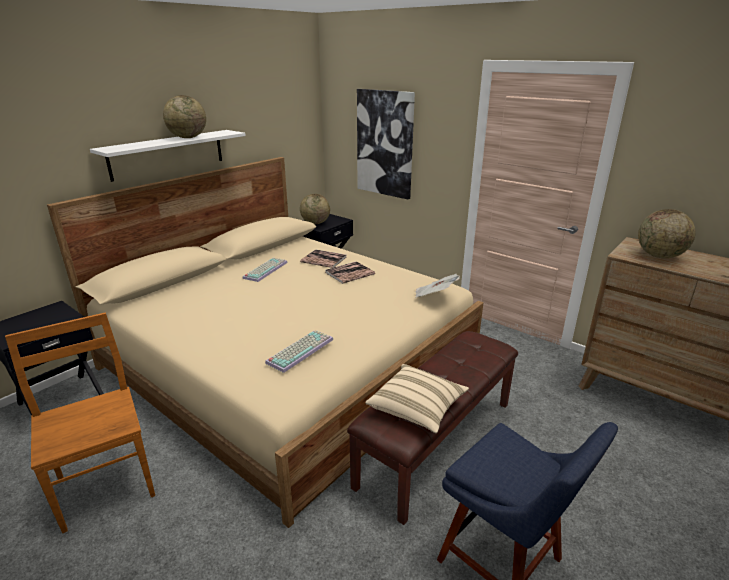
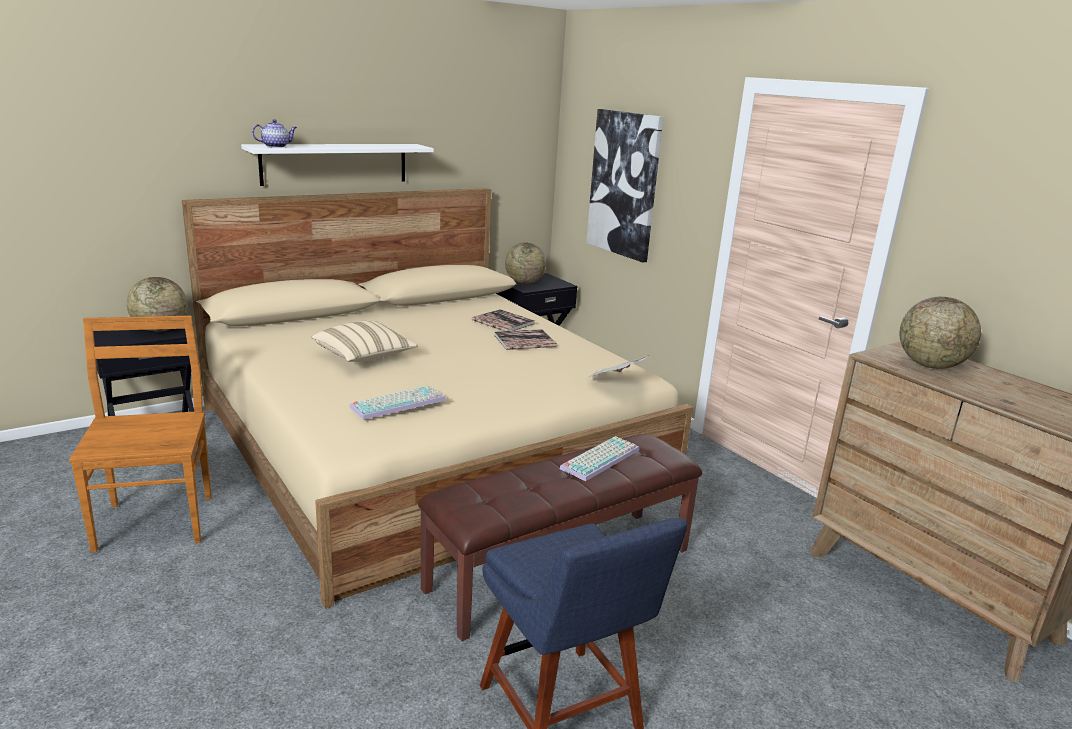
camera: 15 degrees right, 5 degrees down
(122, 147) = (276, 146): none -> teapot
(188, 138) = (359, 146): globe -> globe (160, 330)
(265, 269) = (423, 321): keyboard -> keyboard (599, 458)
(417, 408) = (511, 496): beige pillow -> beige pillow (364, 356)

